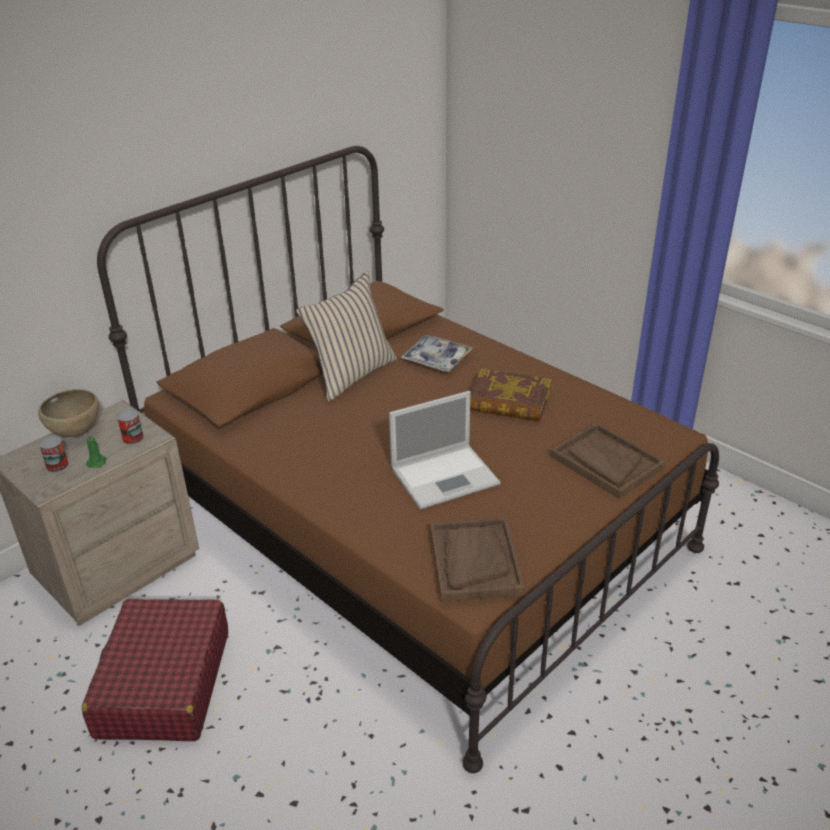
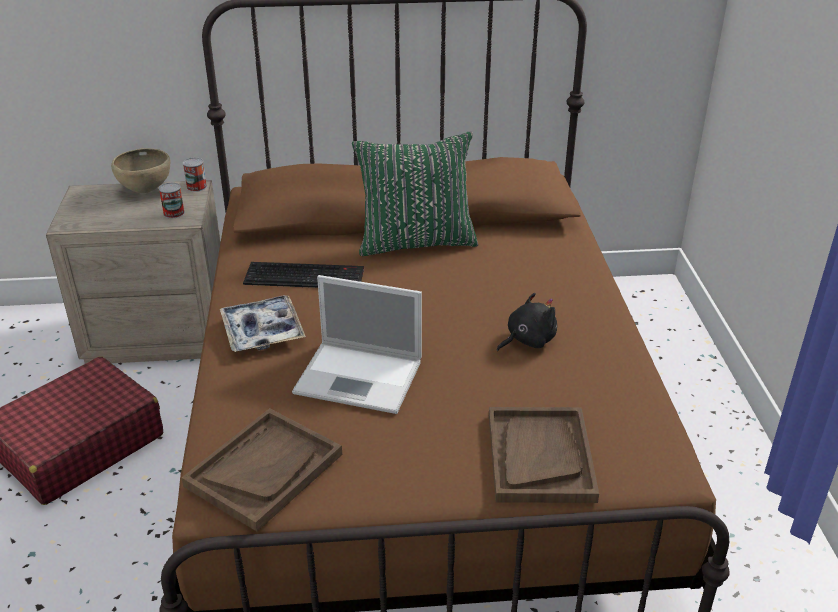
camera: 40 degrees right, 0 degrees up
(57, 465) = (100, 209): can -> can (196, 187)
(97, 462) = (126, 219): green candle -> none
(309, 433) = (306, 275): none -> keyboard
(351, 375) = (416, 241): beige pillow -> green pillow
(436, 359) = (516, 263): tray -> tray (262, 331)
(509, 402) = (527, 340): book -> black plush toy

